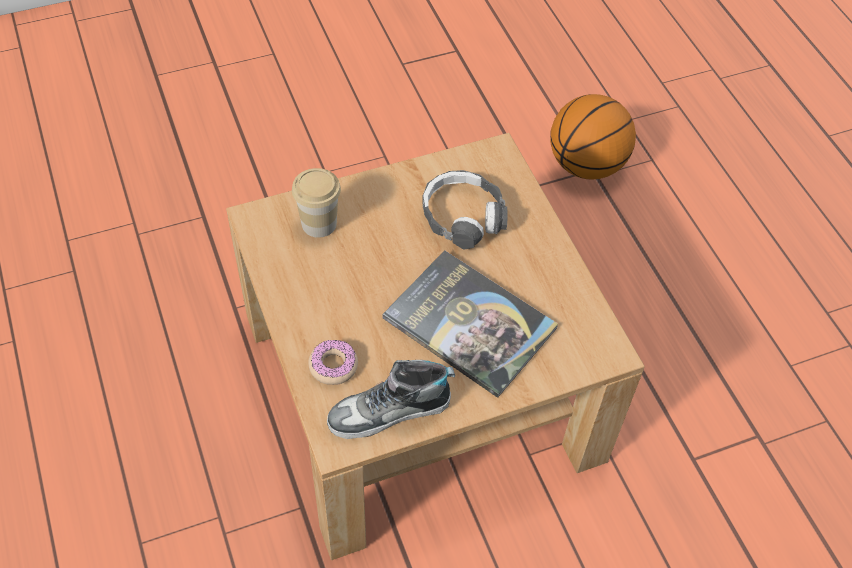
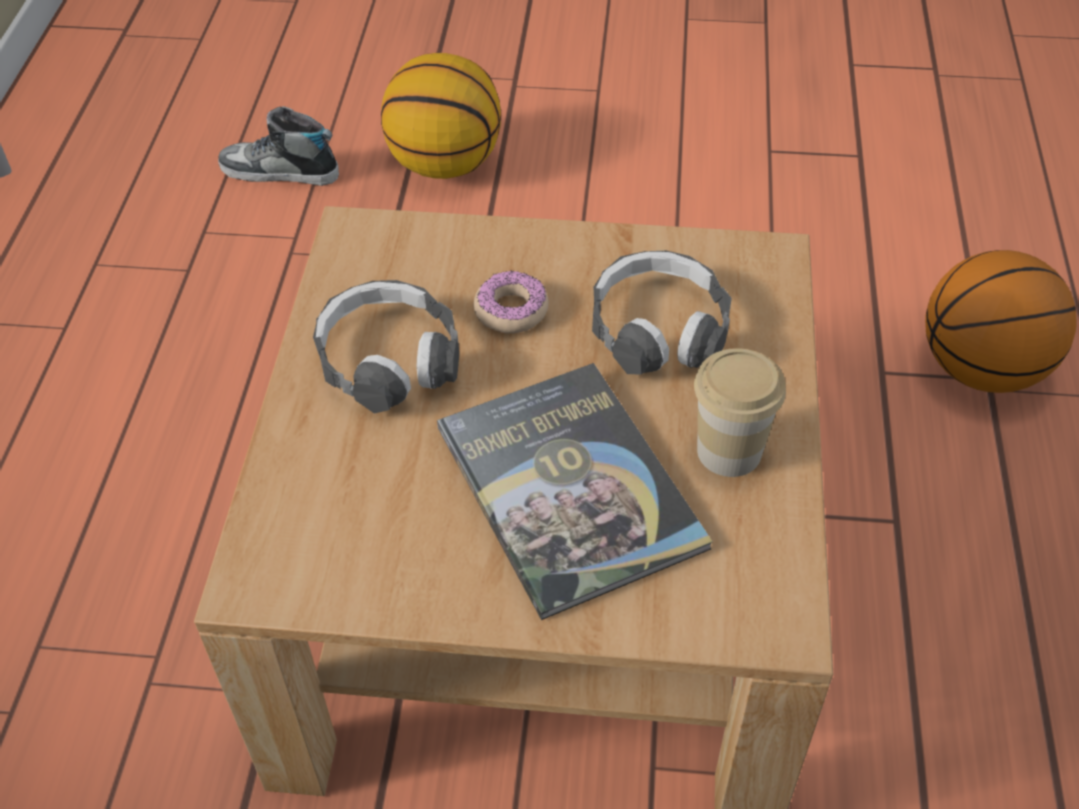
camera: 30 degrees right, 5 degrees down
(203, 137) = (445, 164): none -> basketball
(319, 223) = (436, 267): cup -> cup (729, 451)
(328, 288) = (389, 359): none -> headphones
(333, 366) = (321, 469): donut -> donut (511, 310)
(389, 412) = (356, 572): shoe -> shoe (280, 172)

